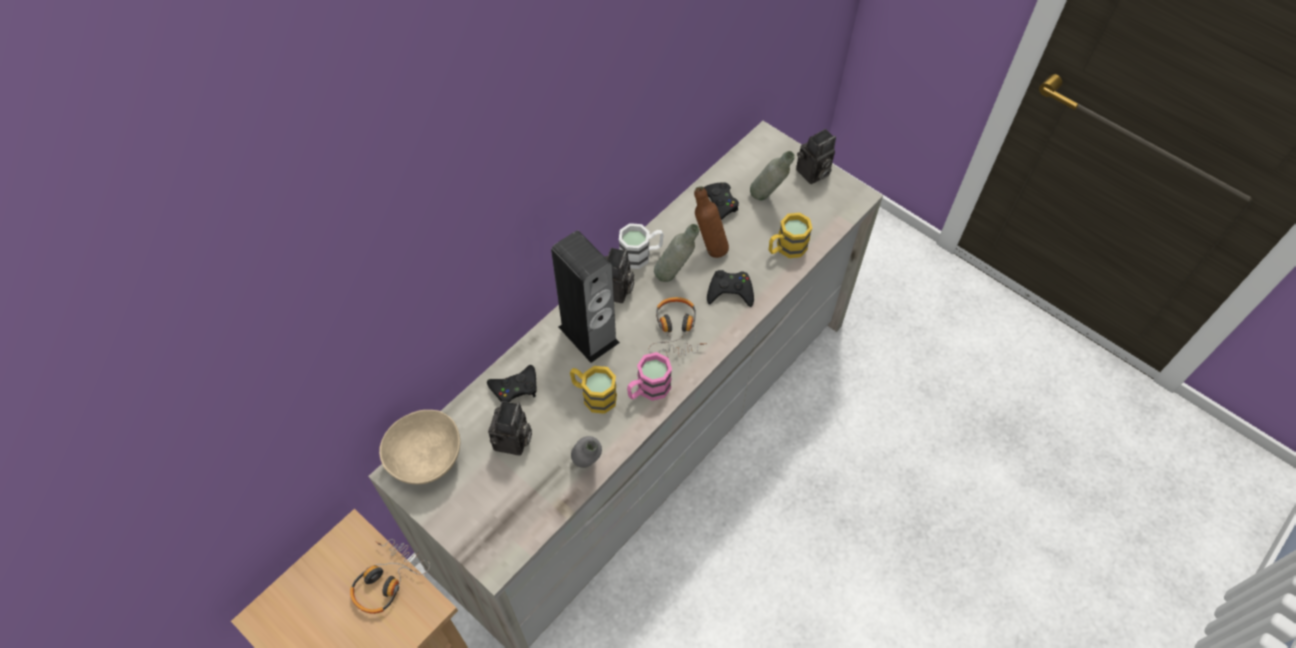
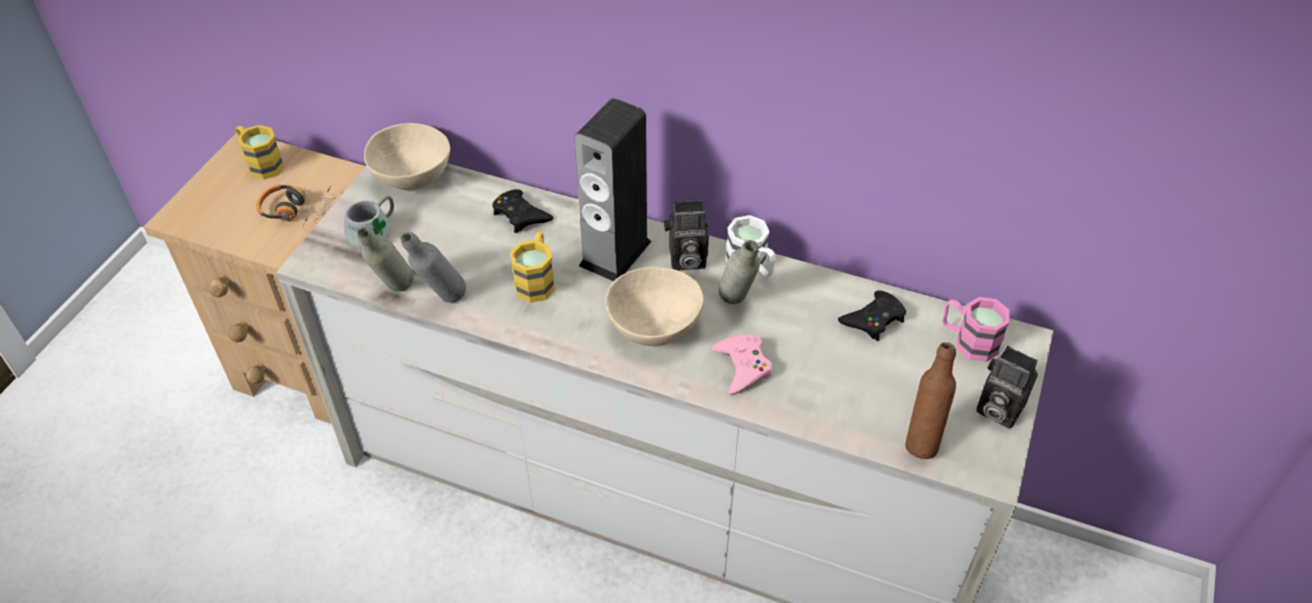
camera: 70 degrees right, 10 degrees down
(485, 502) = (377, 234): none -> grey mug
(513, 442) = (454, 233): camera -> none
(648, 389) = (563, 325): pink mug -> pink mug (968, 341)
(676, 331) = (656, 329): headphones -> beige bowl
(709, 247) = (799, 328): brown bottle -> brown bottle (922, 439)
(730, 291) = (742, 367): black game controller -> pink game controller
(767, 199) = (916, 368): grey bottle -> grey bottle (394, 293)
(786, 248) = (845, 409): yellow mug -> yellow mug (261, 164)

